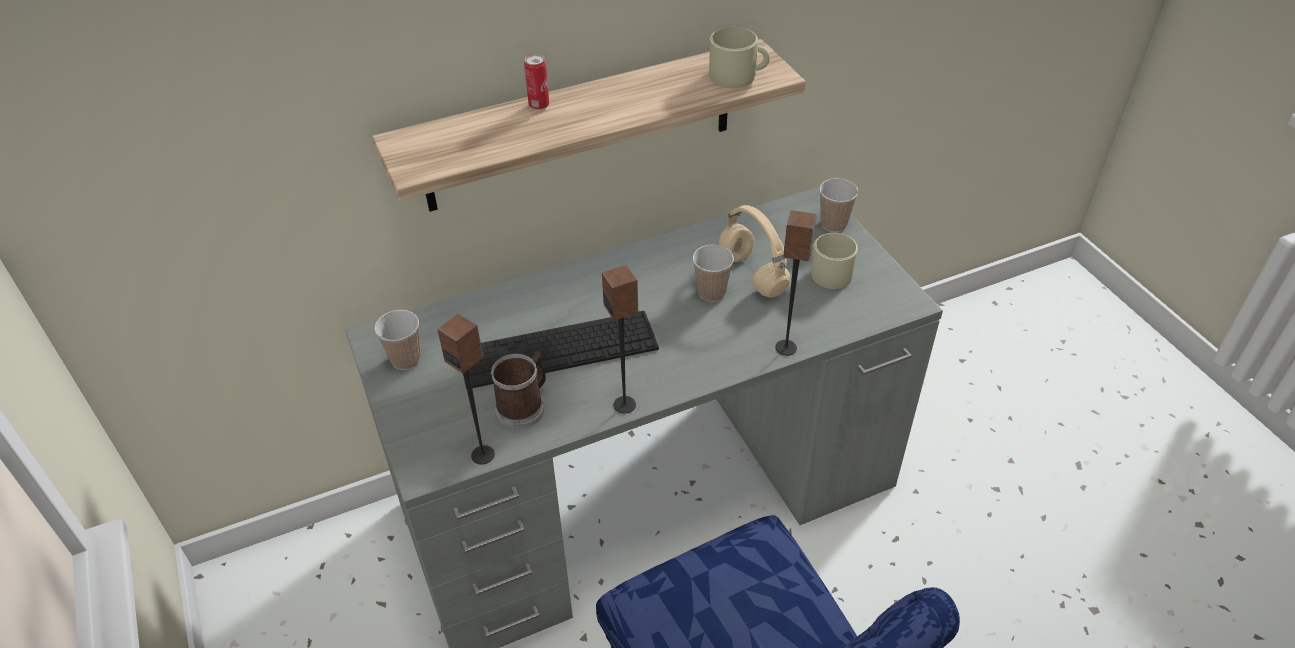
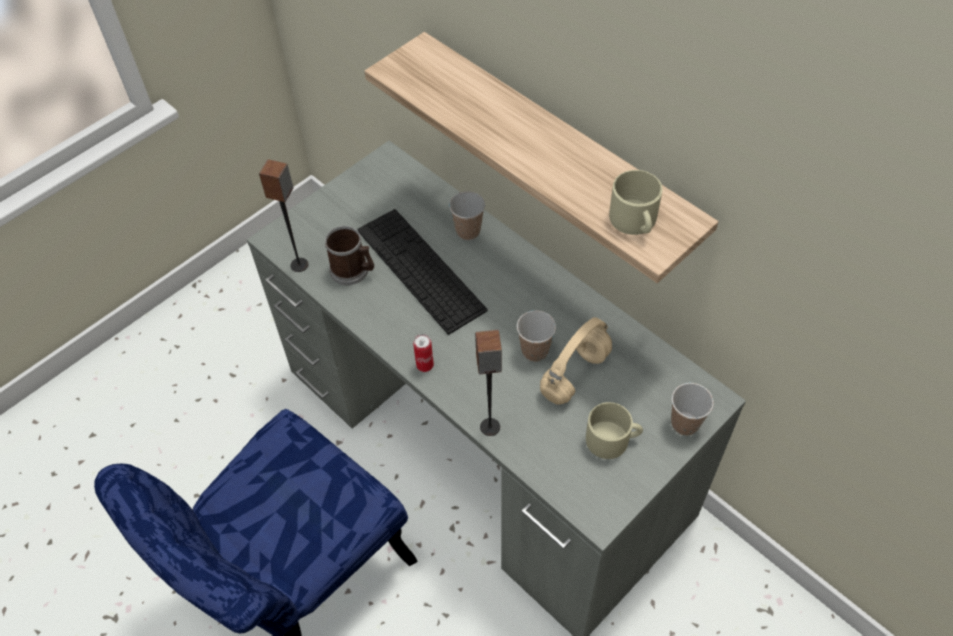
camera: 70 degrees right, 10 degrees up
(405, 360) = (372, 185): cup -> cup (468, 231)
(539, 105) = (511, 105): can -> can (425, 365)
(625, 404) = (378, 332): speaker -> none

